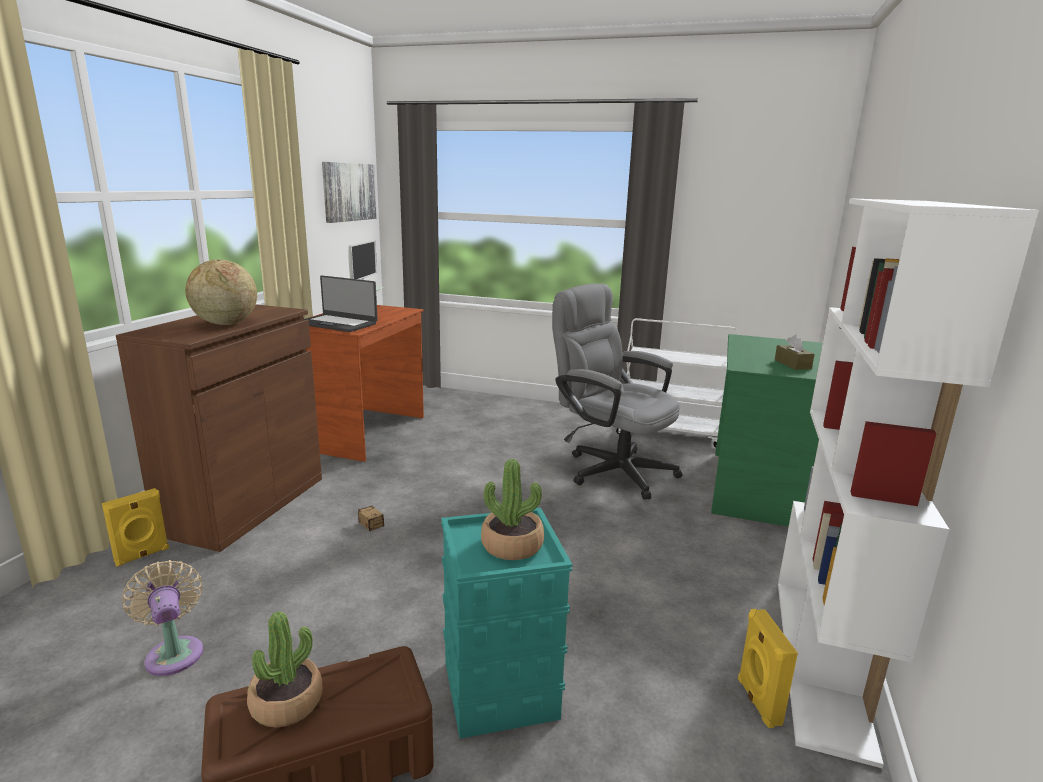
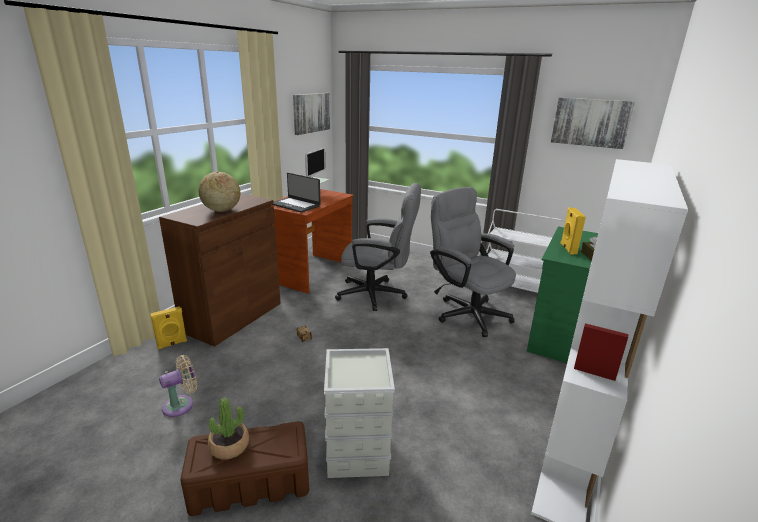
camera: 10 degrees right, 5 degrees up
(174, 652) = (181, 405): beige fan -> beige fan turned 75 degrees clockwise
(474, 455) = (378, 295): none -> grey office chair
(498, 689) = (356, 451): turquoise storage box -> grey storage box
(512, 545) = (364, 371): potted plant -> none
(754, 192) = (590, 122): none -> picture
(757, 701) = (515, 482): yellow speaker -> yellow speaker (567, 249)

